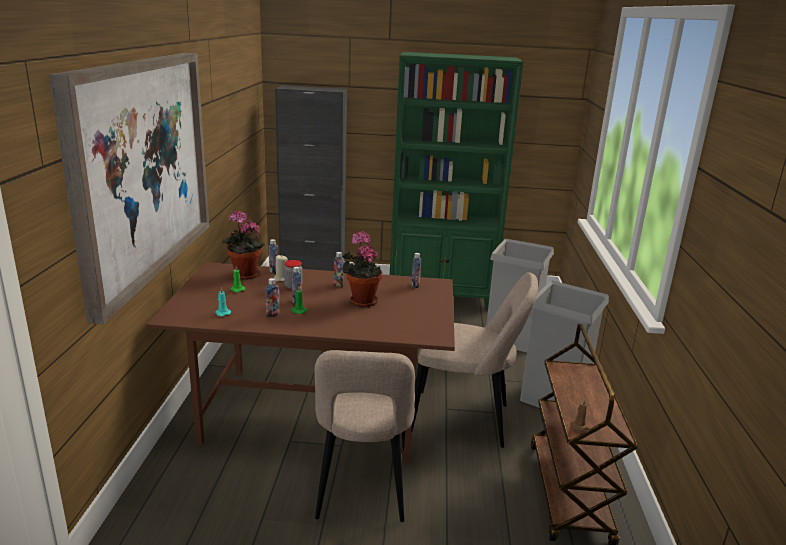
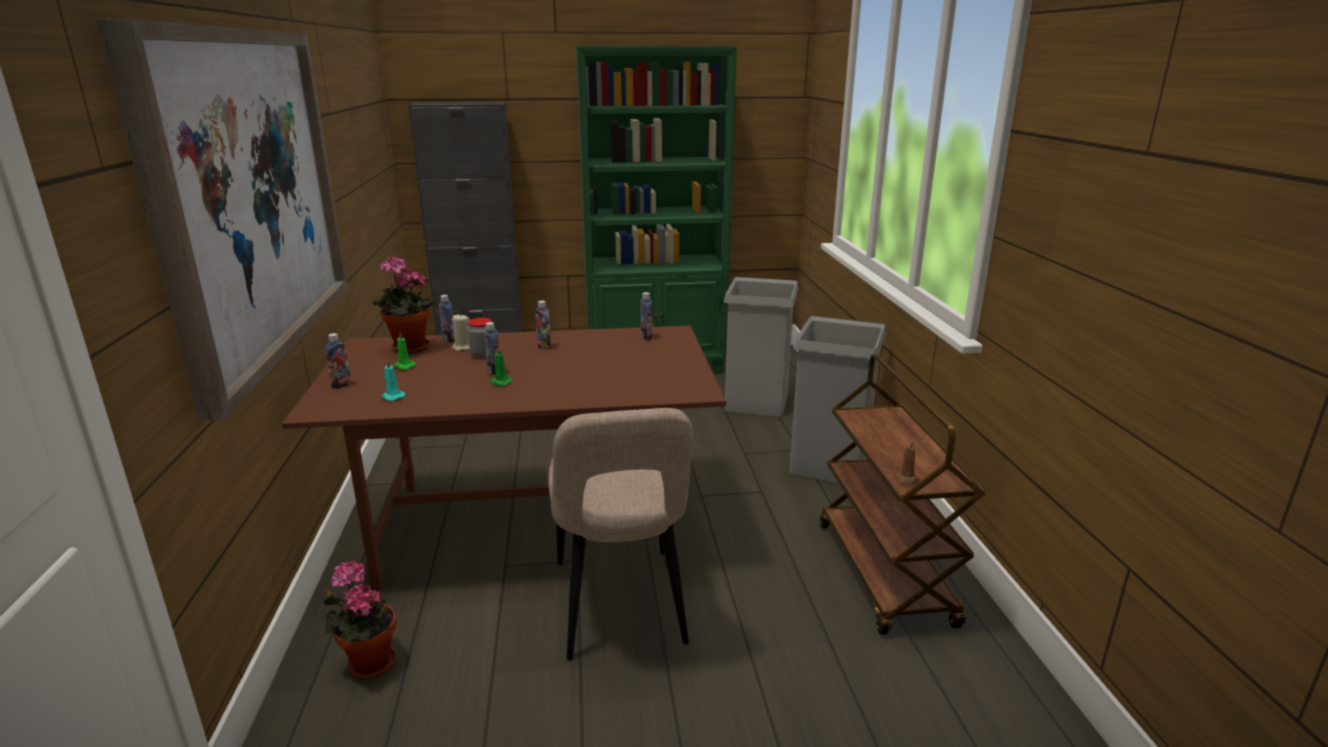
camera: 10 degrees left, 0 degrees up
(273, 314) = (466, 391): bottle -> bottle (341, 385)
(361, 300) = (582, 361): potted plant -> potted plant (368, 663)
(465, 419) = (729, 505): beige chair -> none

